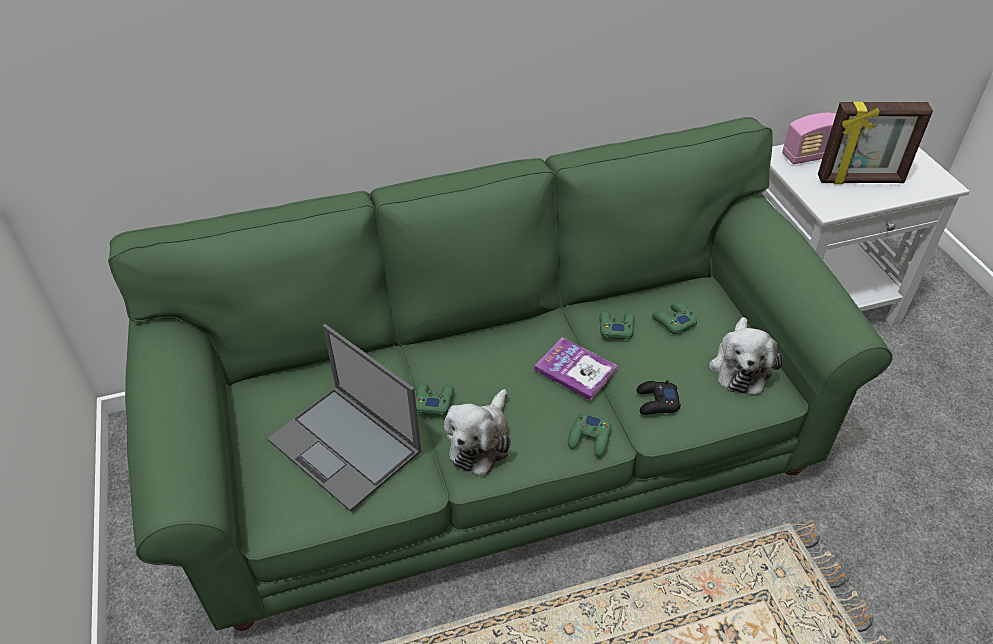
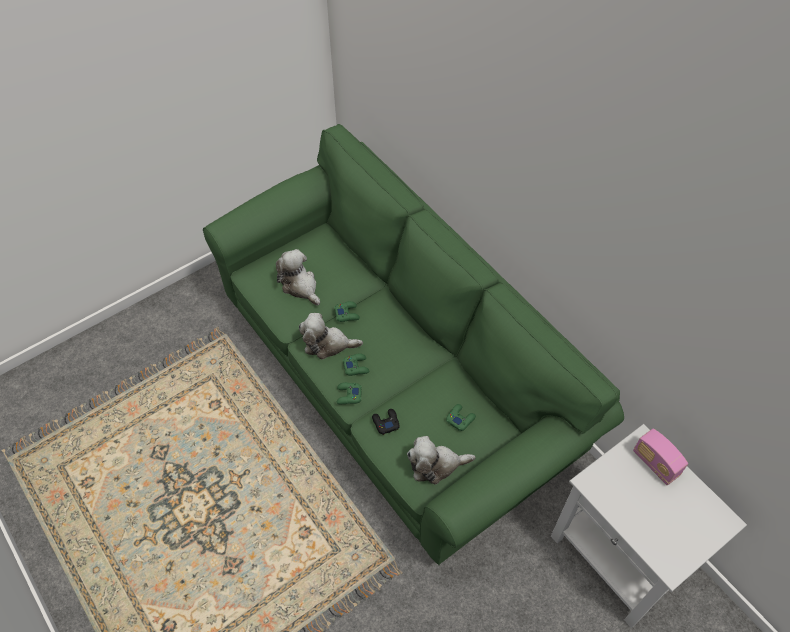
camera: 70 degrees right, 10 degrees up
(346, 446) = (300, 286): laptop -> plush toy
(575, 370) = (396, 374): book -> none
(615, 328) = (440, 387): green game controller -> green game controller (356, 366)
(860, 180) = (639, 503): picture frame -> none

